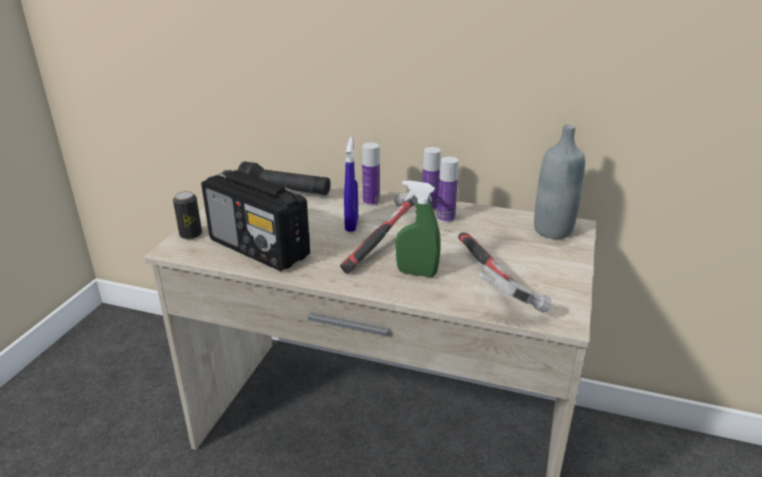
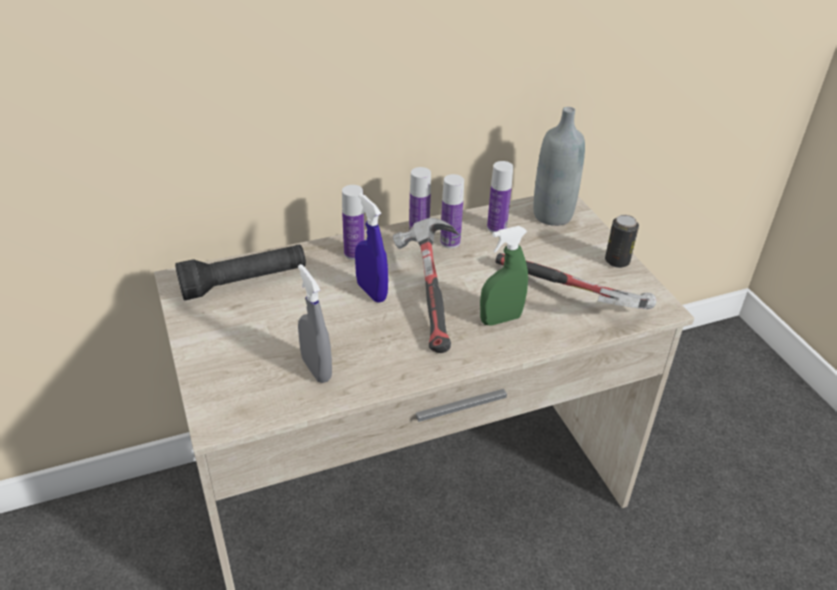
camera: 40 degrees left, 10 degrees up
(191, 234) = (210, 392): can -> can (617, 261)
(259, 249) = (316, 369): radio -> grey spray bottle
(494, 222) = (496, 227): none -> bottle

